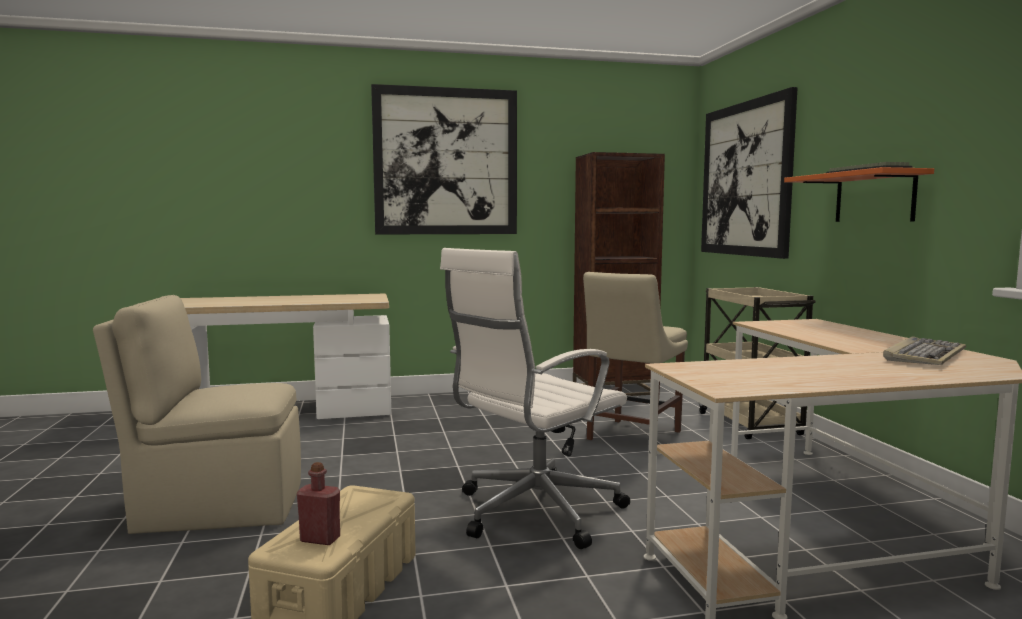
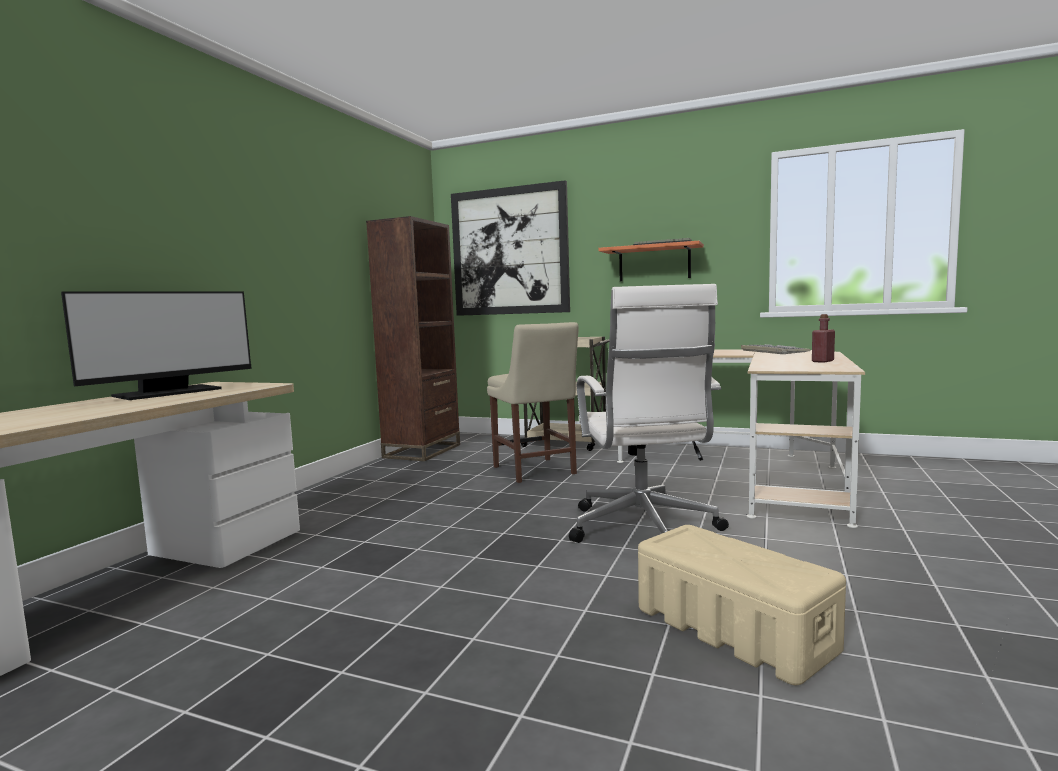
camera: 55 degrees left, 0 degrees up
(216, 507) = (430, 676): beige chair -> none
(320, 539) = (778, 568): red bottle -> red bottle (822, 361)
(326, 297) = (168, 393): none -> monitor
(446, 162) = (258, 210): picture -> none

